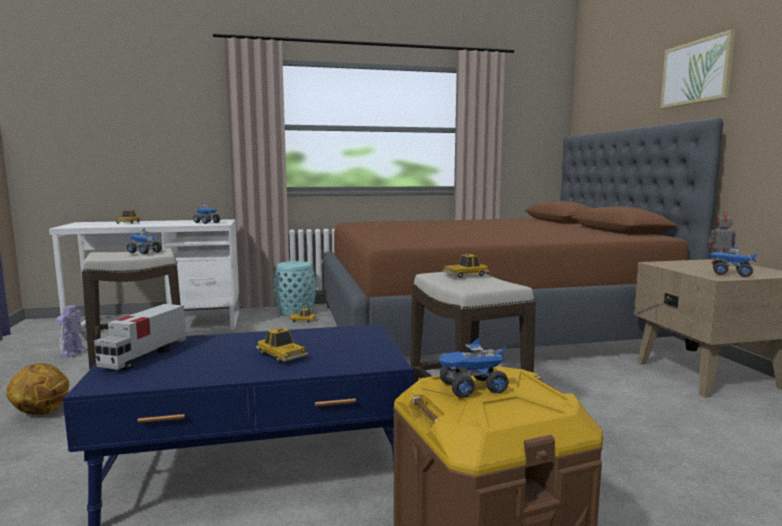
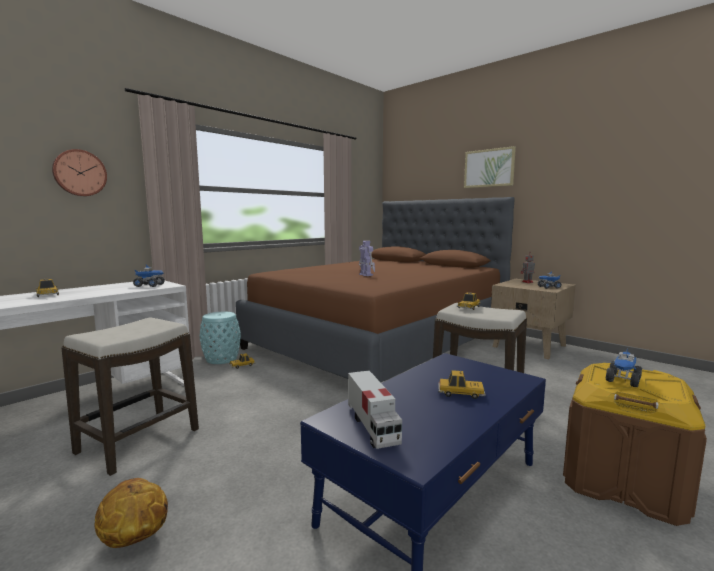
camera: 35 degrees left, 0 degrees up
(73, 353) = (38, 462): toy robot -> toy robot (365, 274)
(144, 252) = (144, 326): toy truck -> none
(177, 118) = (79, 173): none -> wall clock

